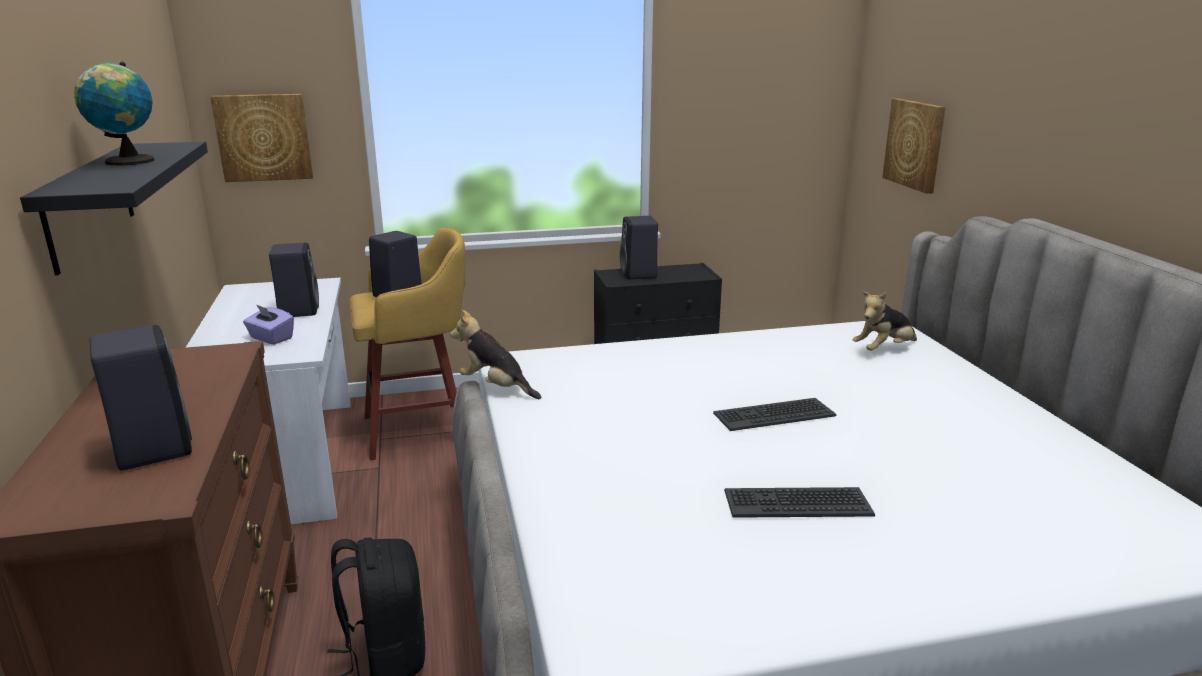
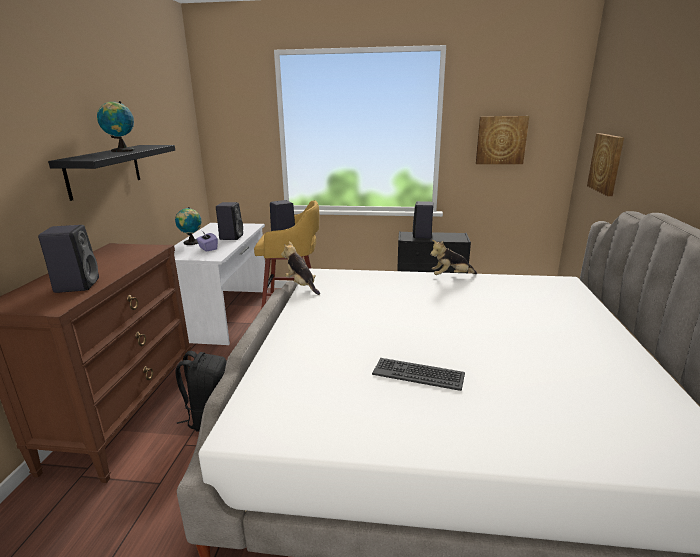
camera: 20 degrees right, 0 degrees up
(224, 330) = (191, 243): none -> globe
(263, 137) = (232, 149): picture -> picture (501, 140)
(773, 415) = (445, 322): keyboard -> none
(884, 349) = (550, 294): plush toy -> plush toy (451, 276)

